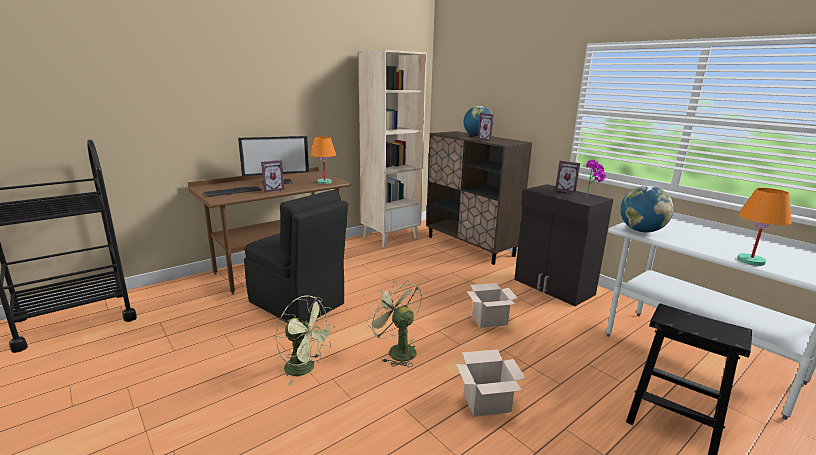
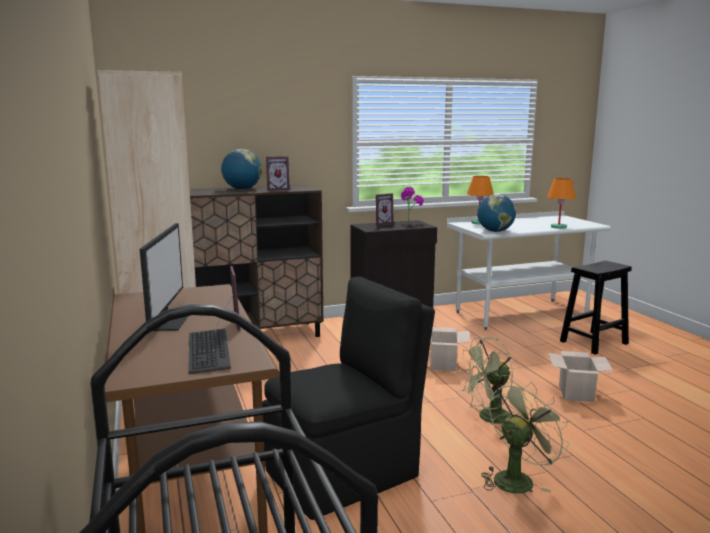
camera: 70 degrees left, 5 degrees down
(324, 182) = (213, 295): orange table lamp -> orange table lamp (479, 223)

